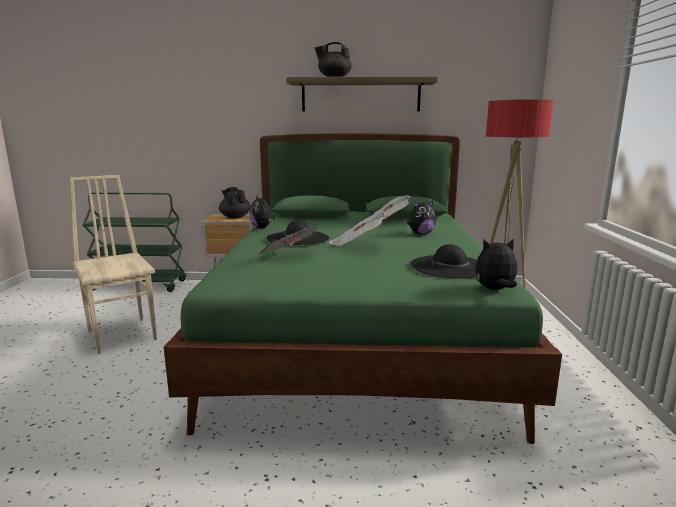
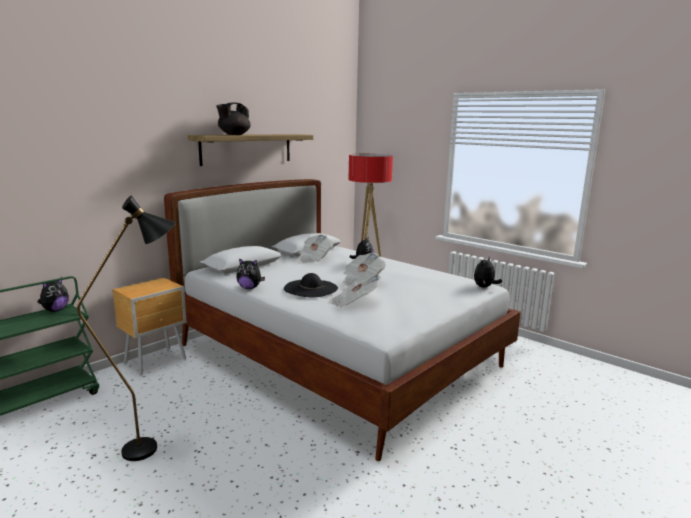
camera: 50 degrees left, 0 degrees up
(123, 334) = (153, 447): beige chair -> black floor lamp
(163, 219) = (55, 310): none -> plush toy
(235, 217) = (151, 286): black teapot -> none
(358, 337) = (338, 356): green bed -> white bed
(450, 266) = (439, 280): black hat -> none

